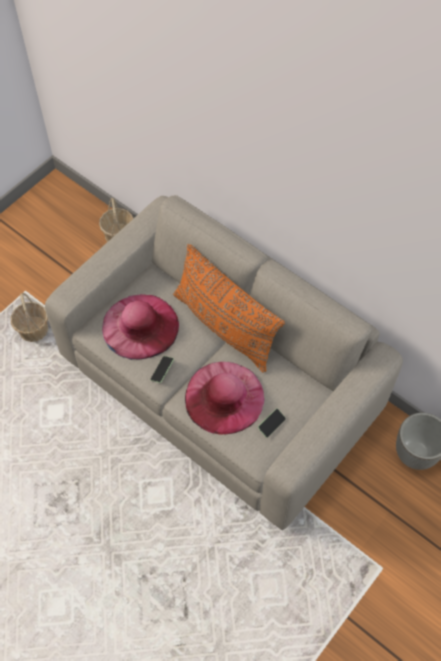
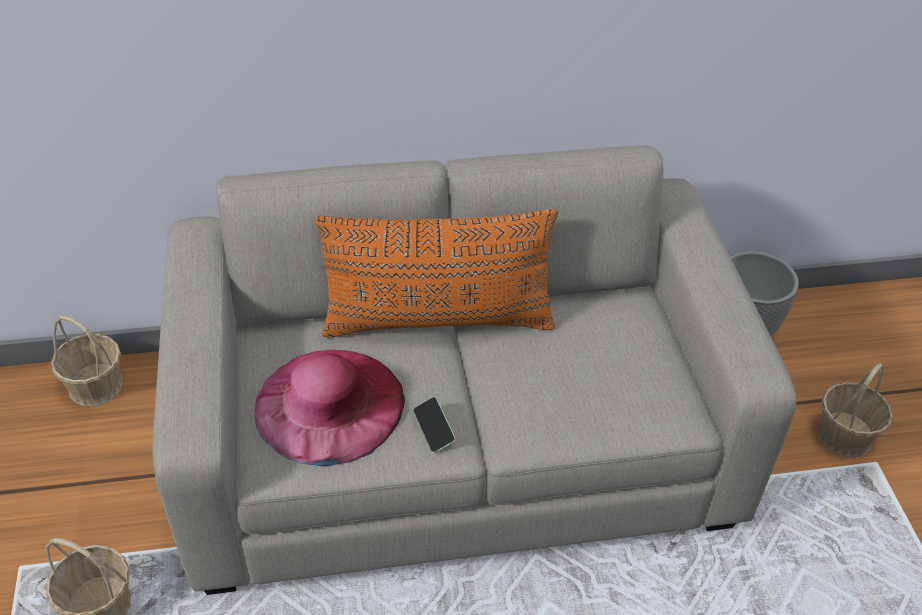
camera: 50 degrees left, 15 degrees down
(224, 397) = (551, 391): pink hat -> none
(271, 424) = (644, 371): phone -> none
(387, 544) = (845, 435): none -> basket

